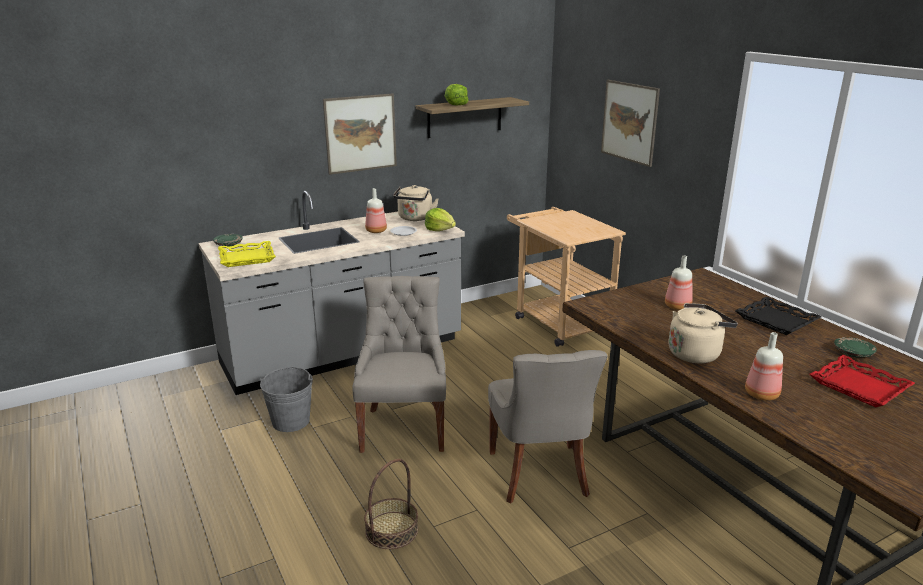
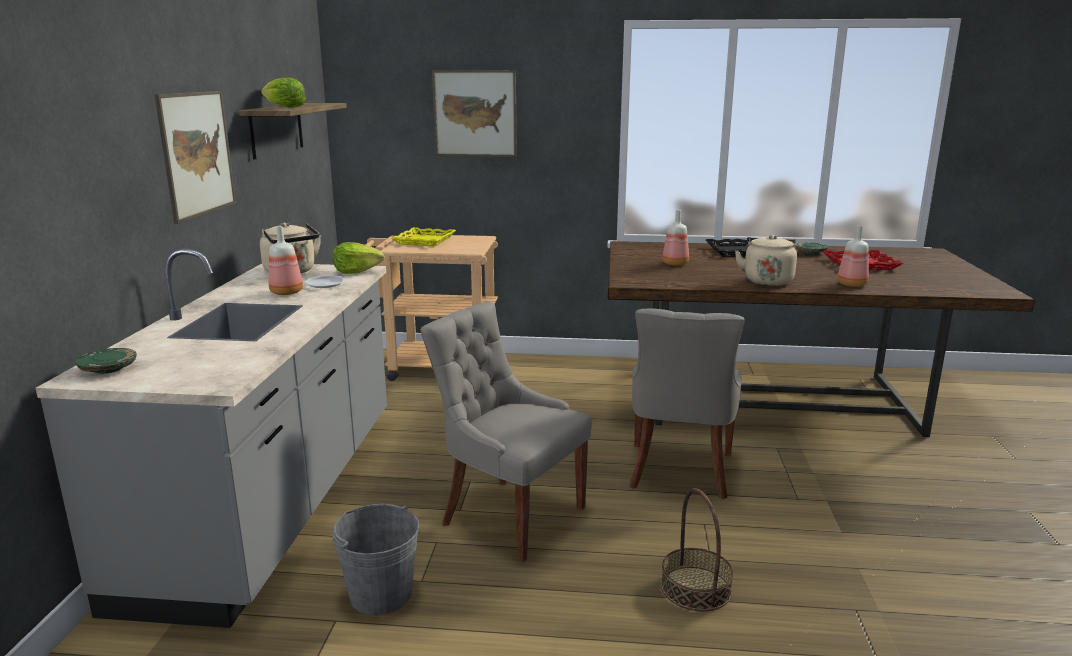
camera: 55 degrees left, 5 degrees down
(247, 258) = (204, 368): yellow tray -> yellow tray (425, 241)
(539, 475) = (679, 472): grey chair -> grey chair turned 75 degrees clockwise

